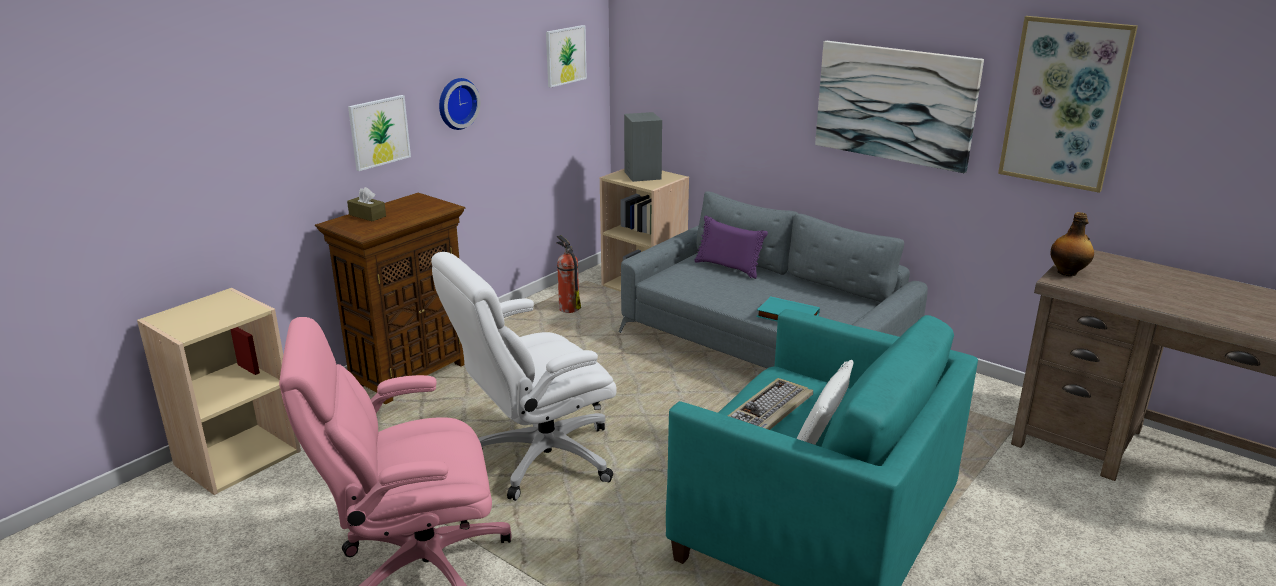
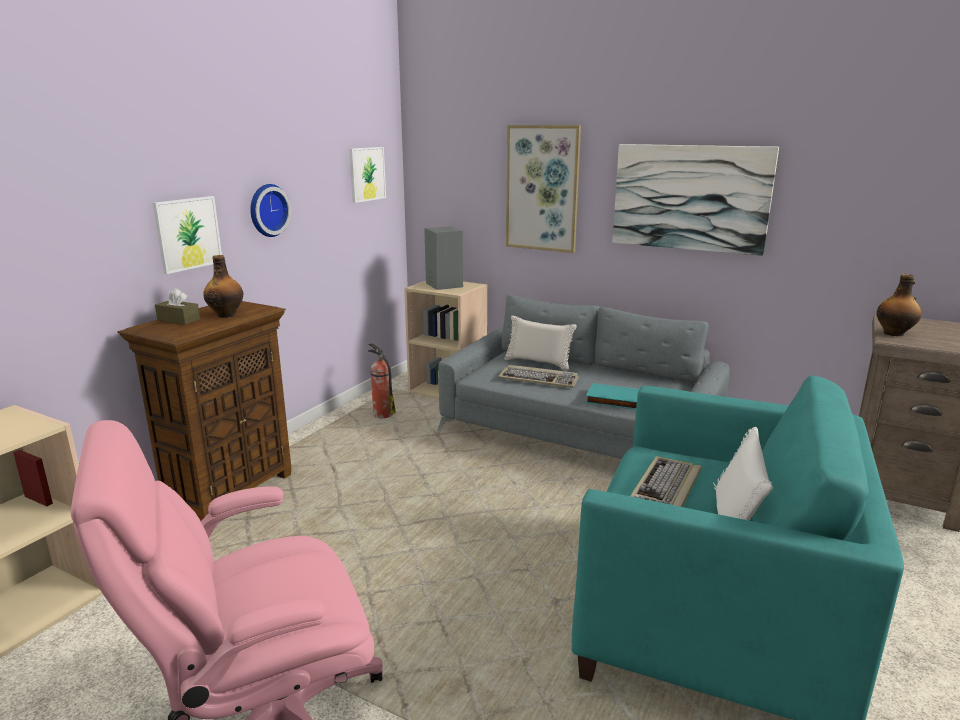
camera: 10 degrees left, 5 degrees down
(410, 212) = (226, 315): none -> bottle
(535, 460) = (387, 572): white office chair -> none
(721, 287) = (539, 379): none -> keyboard
(728, 268) = (538, 363): purple pillow -> white pillow
(1064, 103) = (860, 181): picture -> picture (542, 188)

